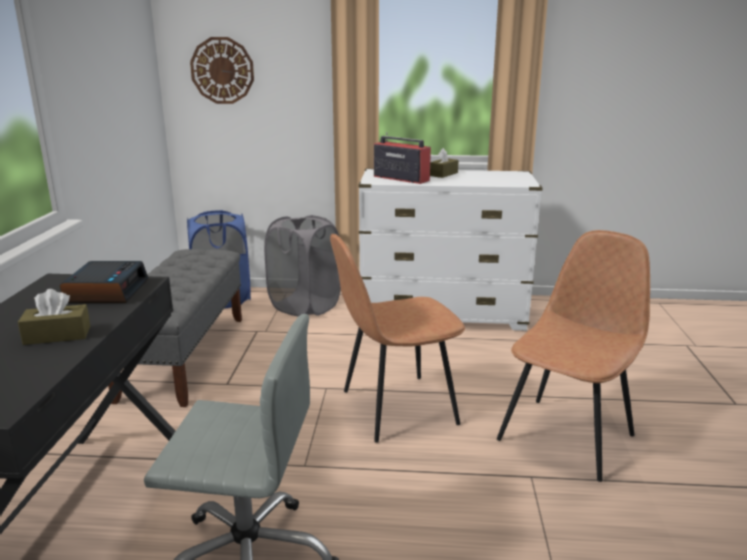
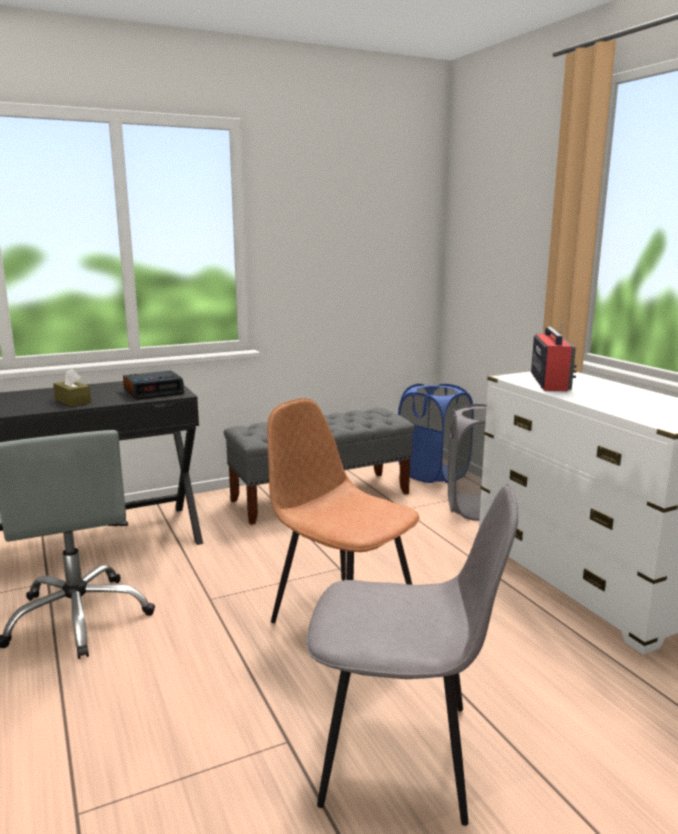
camera: 60 degrees right, 5 degrees down
(222, 70) = (480, 244): wall clock -> none
(443, 174) = (616, 391): brown tissue box -> none
(567, 436) = (402, 754): brown chair -> grey chair

